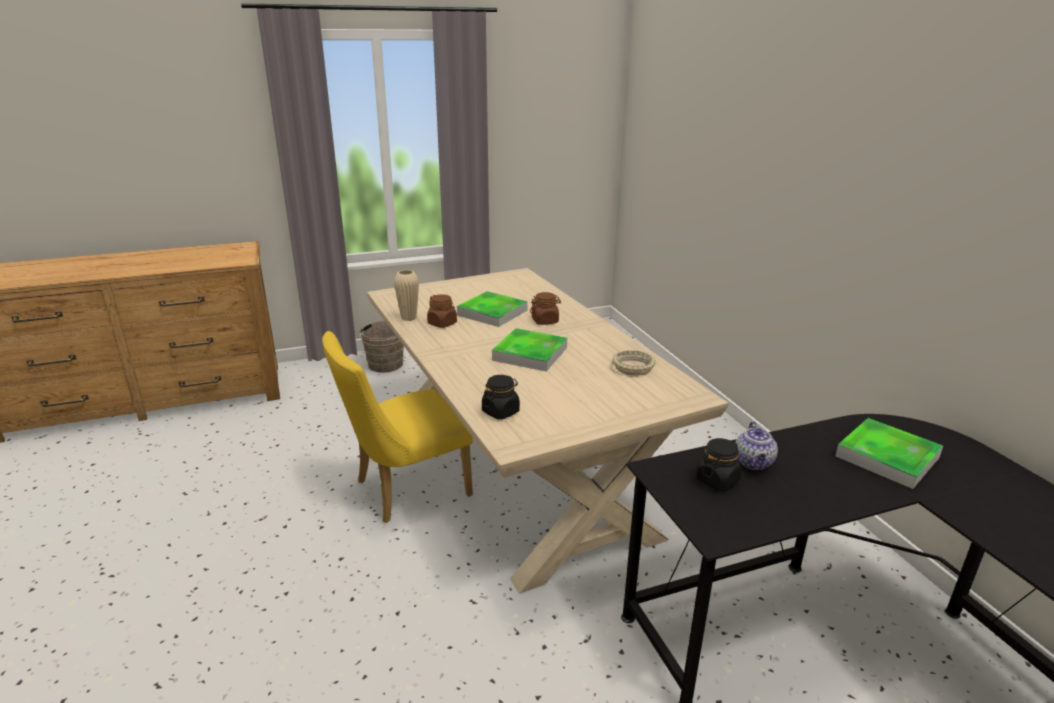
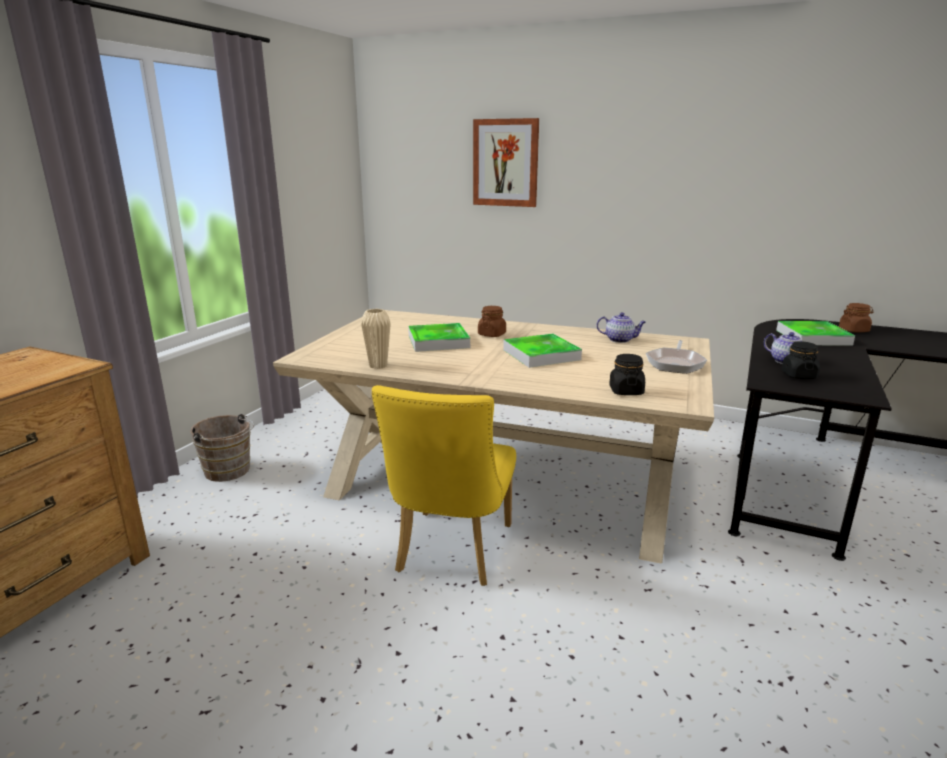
camera: 45 degrees left, 5 degrees down
(442, 323) = (420, 360): brown jar -> brown jar (853, 330)
(613, 409) = (675, 363): none -> frying pan
(633, 367) = (620, 340): beige bowl -> teapot
(715, 138) = (505, 163): none -> picture

